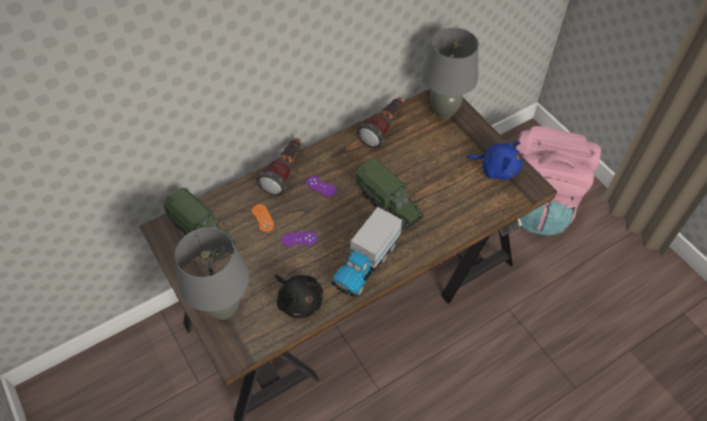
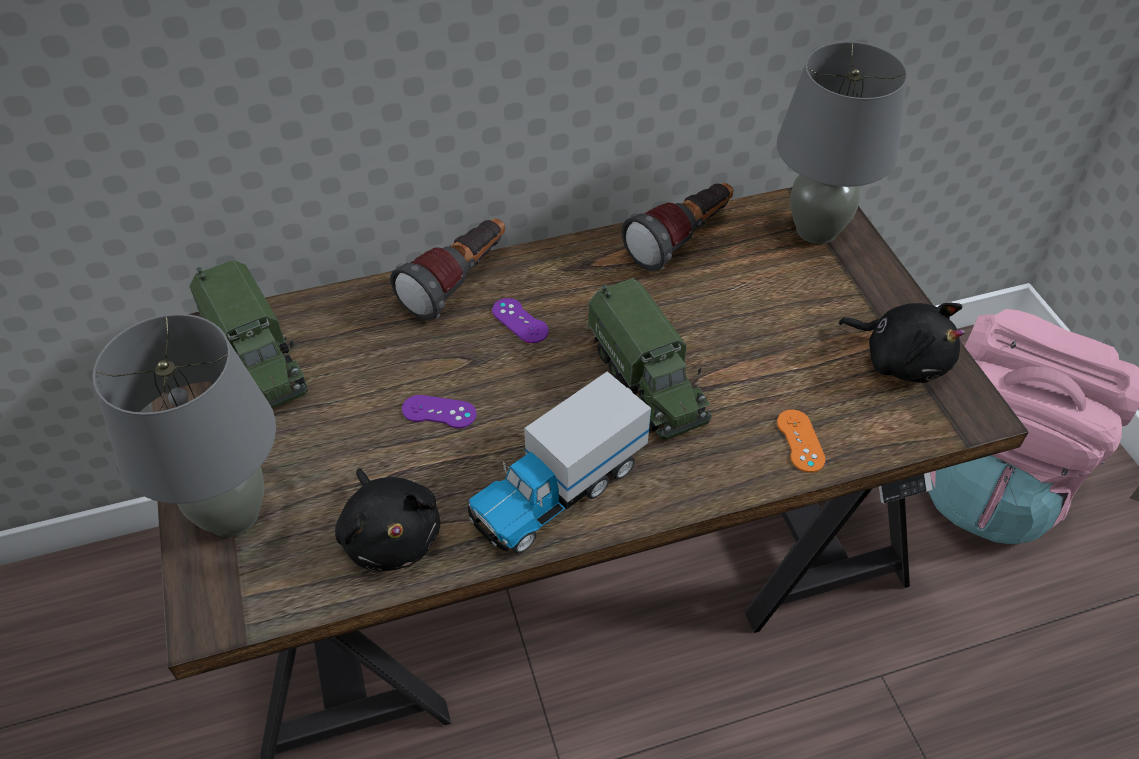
camera: 15 degrees right, 5 degrees down
(262, 218) = (382, 356): orange game controller -> orange game controller (800, 441)
(496, 168) = (900, 359): blue plush toy -> black plush toy

